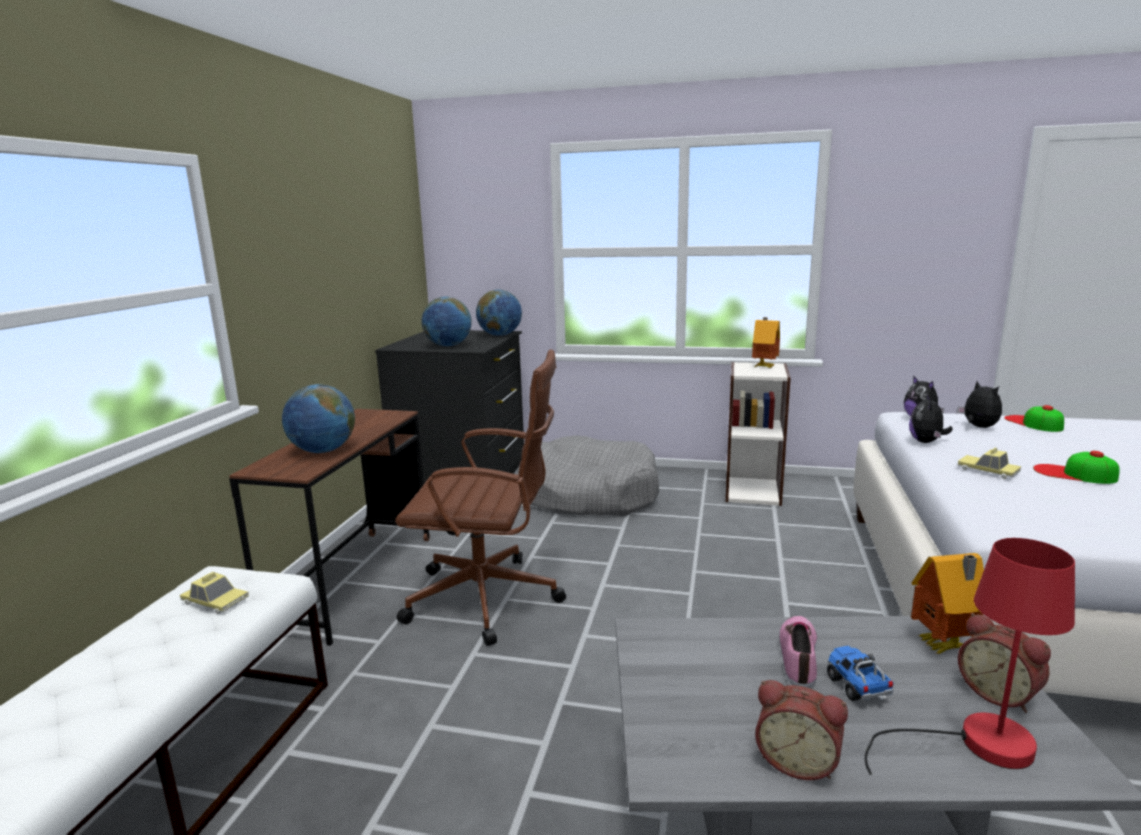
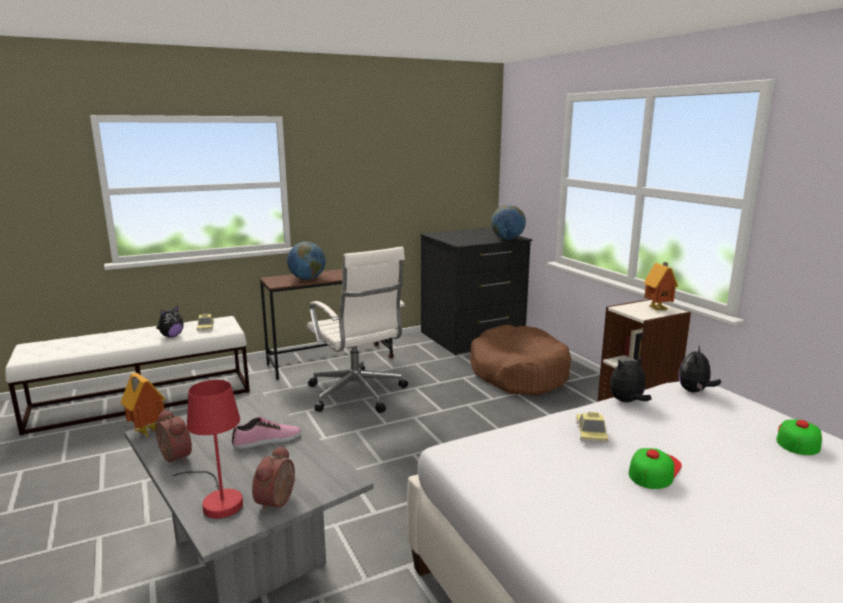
camera: 50 degrees right, 0 degrees up
(448, 345) = (457, 239): globe -> none
(488, 599) = (357, 394): brown office chair -> white office chair
(588, 494) = (518, 373): grey dog bed -> brown dog bed
(797, 761) = (173, 458): alarm clock -> alarm clock turned 150 degrees clockwise
(856, 687) = (249, 460): toy truck -> none
(944, 647) = (317, 479): toy house -> toy house (146, 433)
(978, 427) = (714, 414): plush toy -> plush toy (171, 336)
(1074, 474) = (654, 469): cap -> cap turned 45 degrees clockwise

